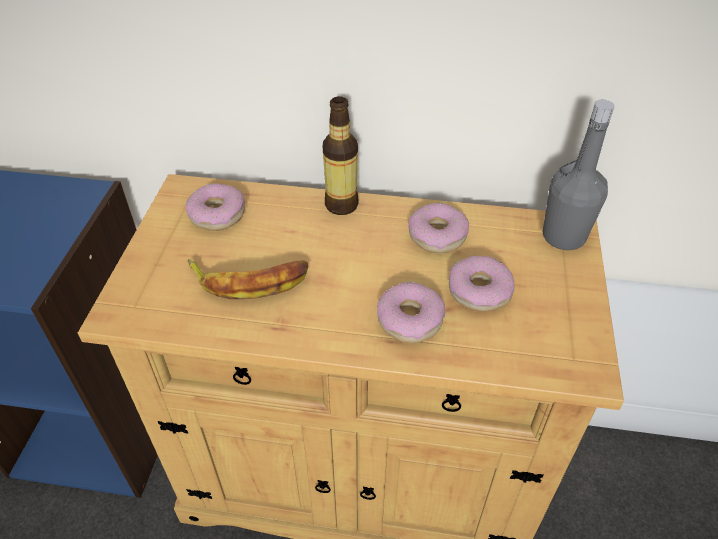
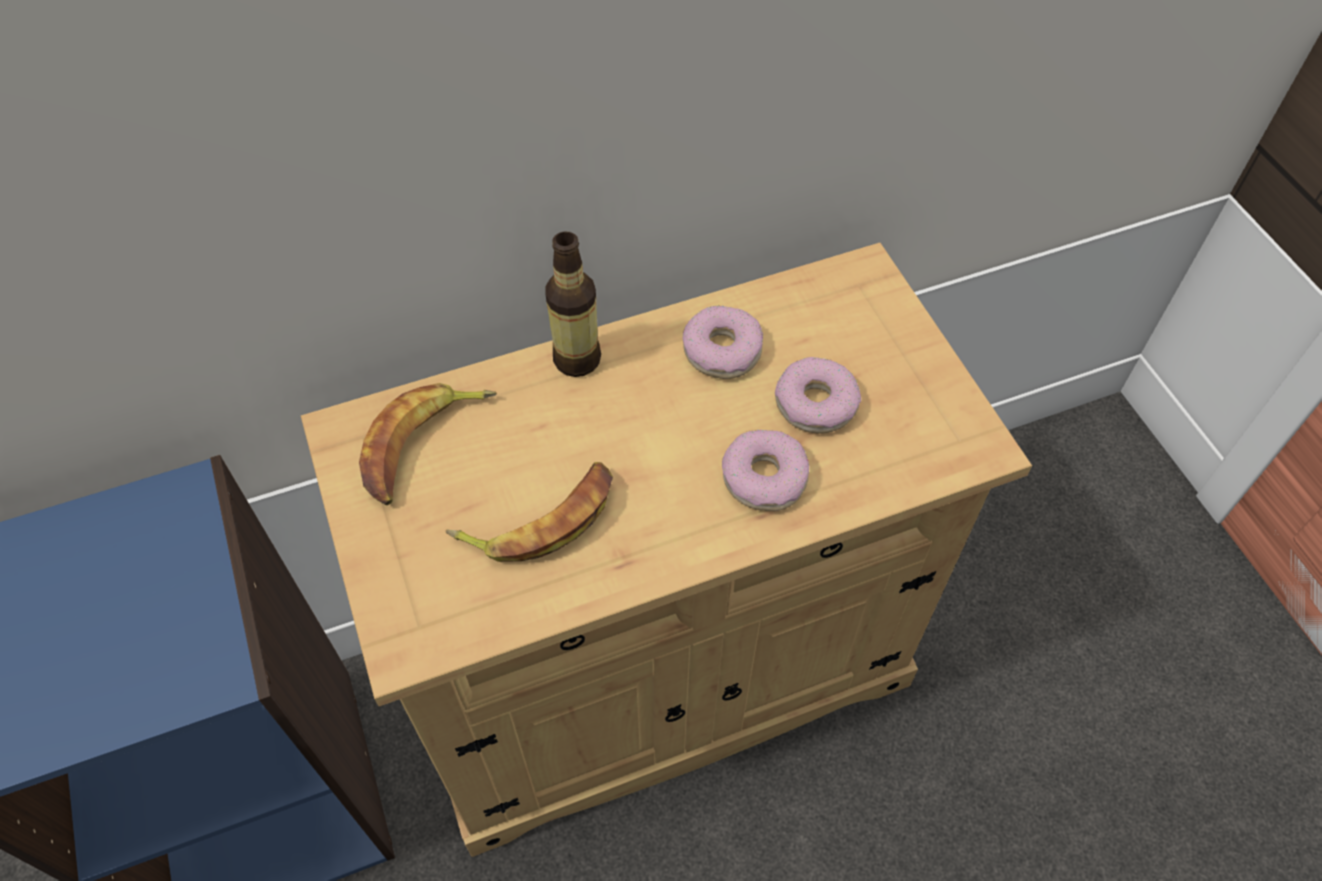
camera: 30 degrees left, 10 degrees up
(217, 214) = (423, 446): donut -> banana
(563, 236) = (863, 288): grey bottle -> none

